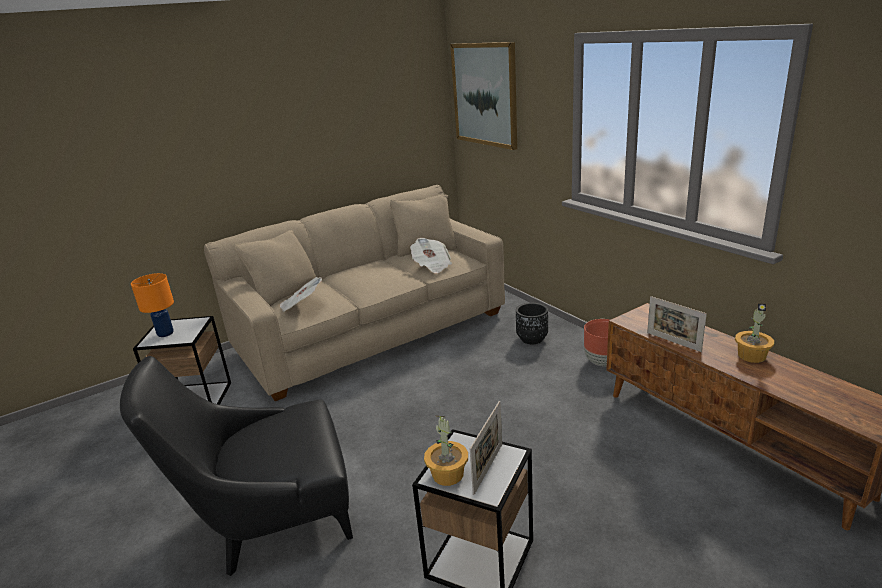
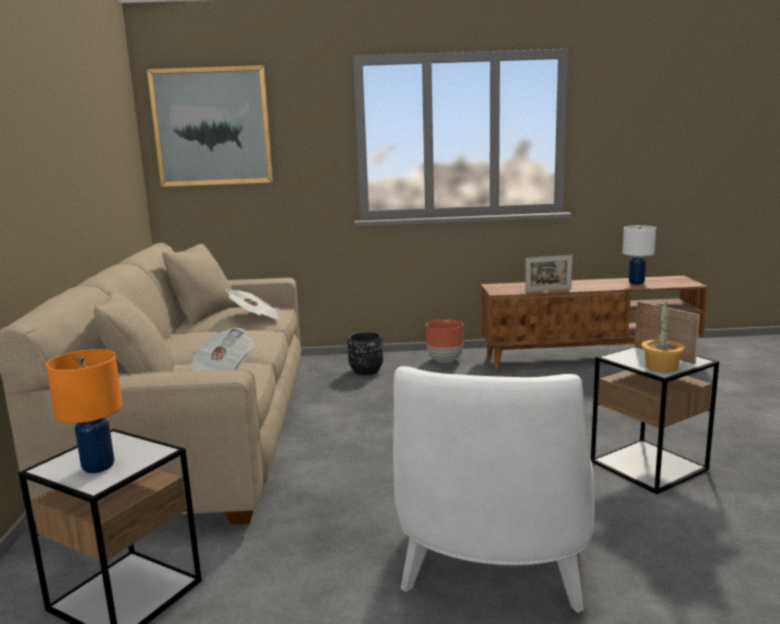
camera: 60 degrees left, 10 degrees down
(269, 514) = (493, 565): black armchair -> white armchair
(751, 355) = (590, 282): potted plant -> none
(803, 385) = (637, 283): none -> white table lamp

